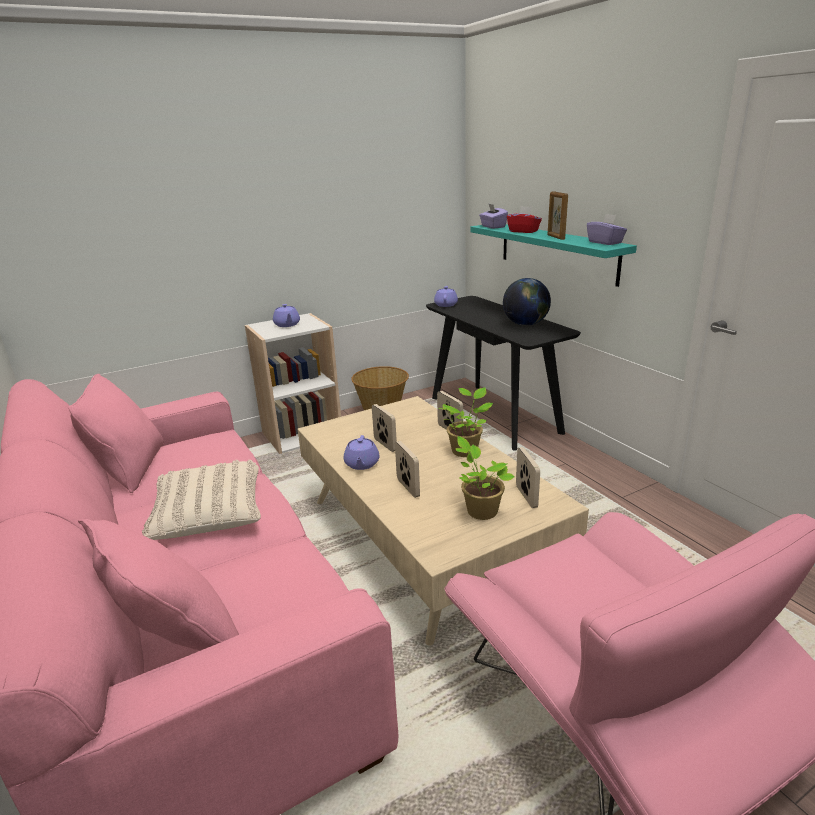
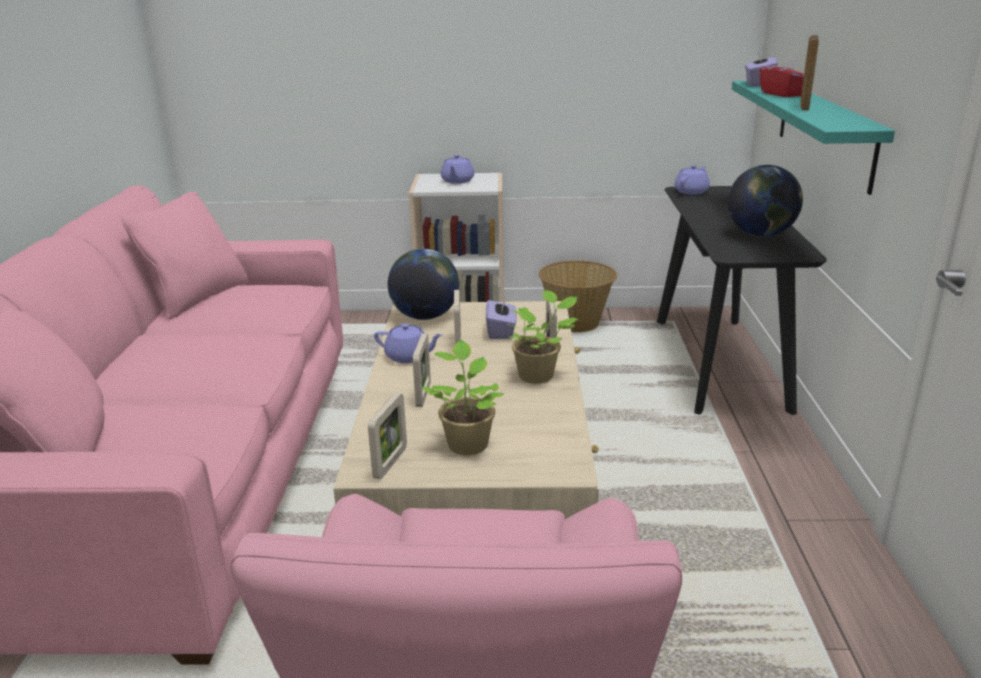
camera: 30 degrees right, 0 degrees up
(209, 510) = (203, 352): beige pillow -> none
(335, 432) = (425, 316): none -> globe
(362, 464) = (408, 357): purple teapot -> purple teapot turned 105 degrees counterclockwise
(526, 496) = (539, 447): picture frame -> picture frame (390, 463)
(605, 242) = (856, 121): purple tissue box -> purple tissue box (501, 331)

